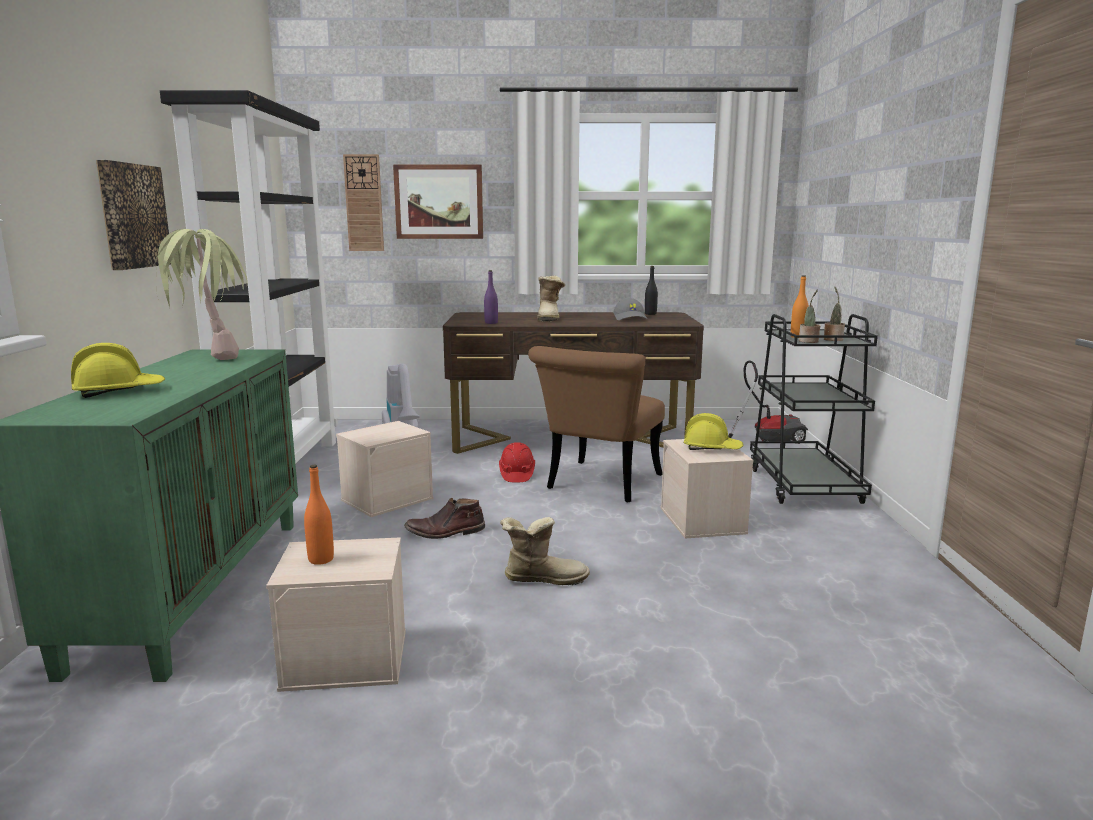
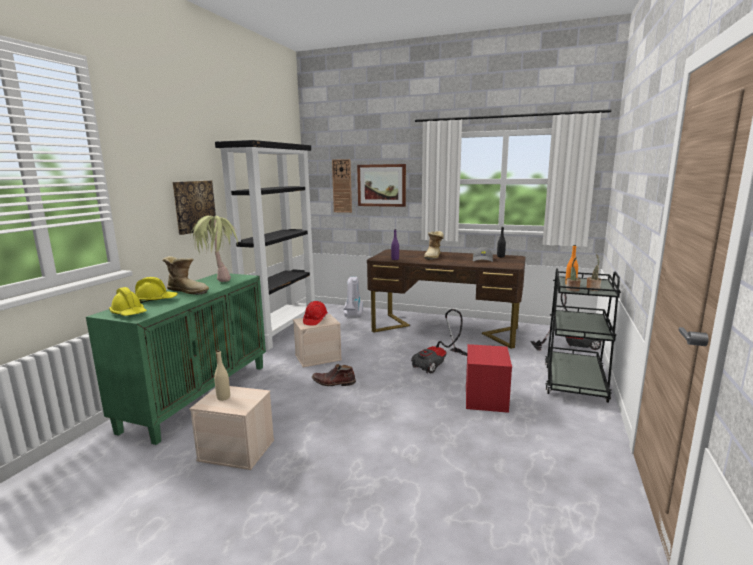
camera: 20 degrees right, 0 degrees up
(321, 559) = (223, 397): orange bottle -> beige bottle
(516, 474) = (396, 350): red hard hat -> red hard hat (315, 320)
(543, 578) = (365, 421): boot -> boot (187, 291)
(599, 485) = (439, 364): brown chair -> vacuum cleaner
(703, 521) = (486, 398): beige storage box -> red storage box
(712, 448) = (492, 354): yellow hard hat -> yellow hard hat (129, 313)

